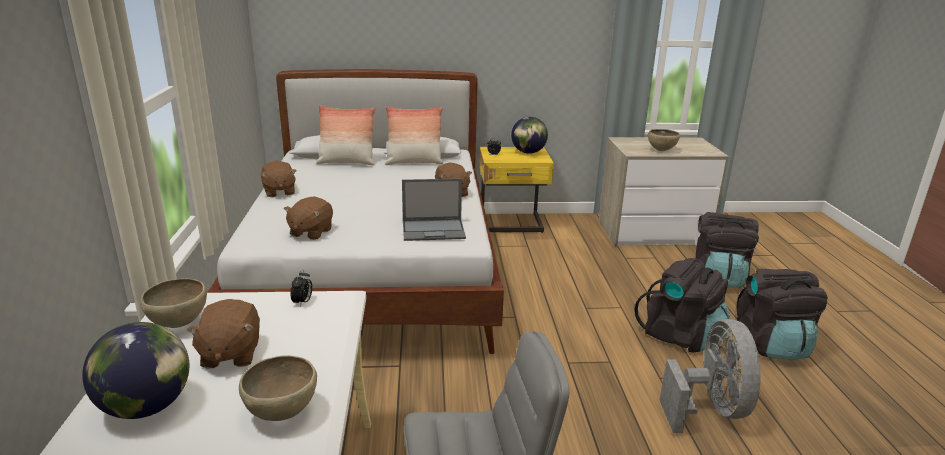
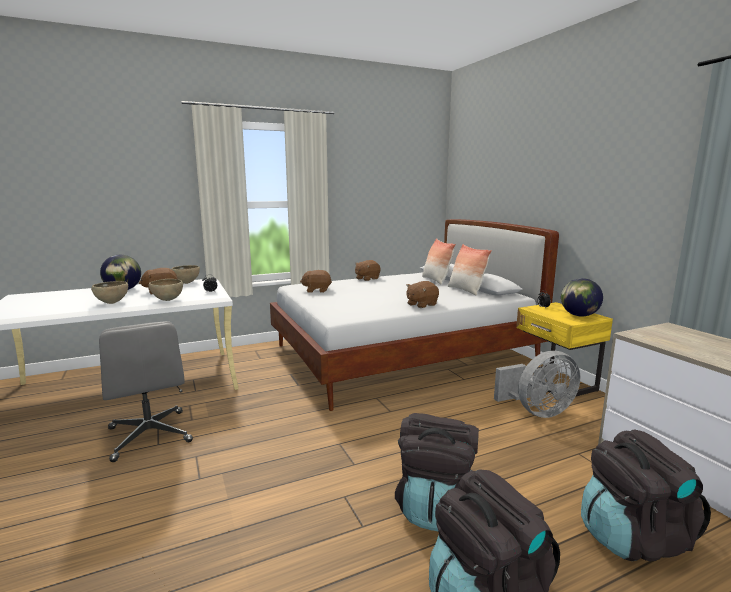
camera: 70 degrees right, 10 degrees down
(434, 230) = (347, 308): laptop -> none
(661, 150) = (682, 346): brown bowl -> brown bowl (167, 300)
(709, 409) = (306, 534): grey fan -> grey fan (537, 411)

